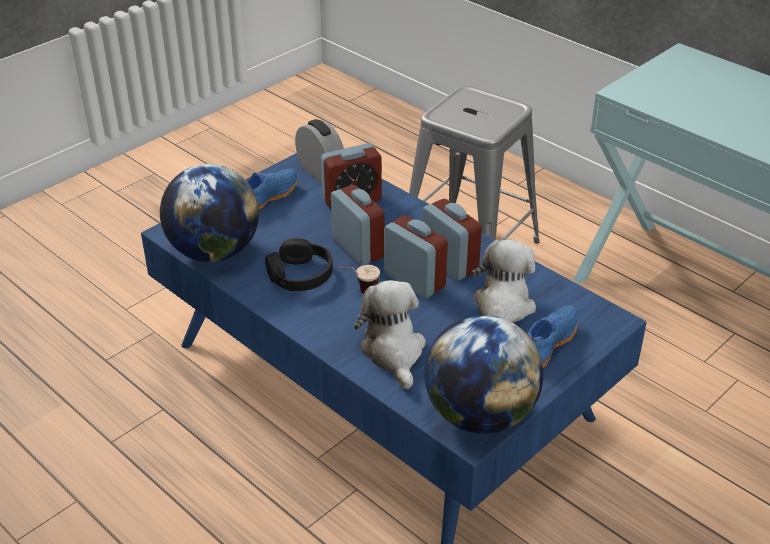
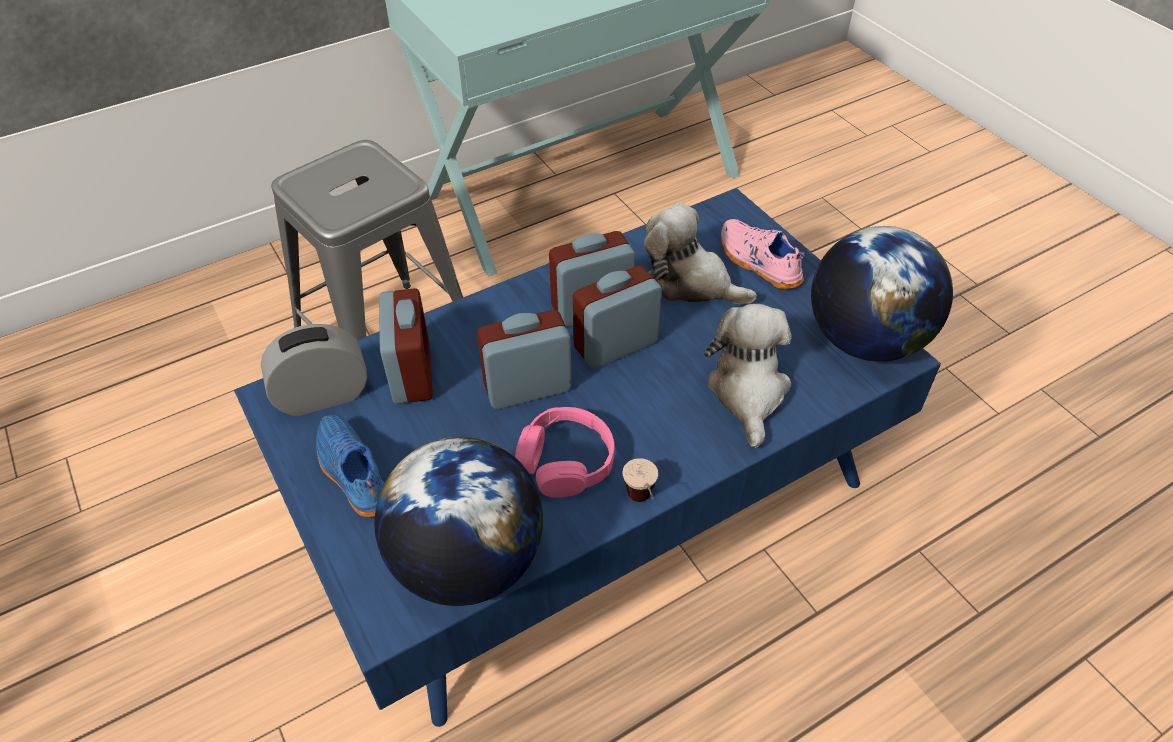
camera: 75 degrees left, 10 degrees up
(300, 275) = (566, 461): black headphones -> pink headphones
(359, 293) = (624, 403): cup -> cup (642, 504)
(393, 352) = (748, 392): plush toy -> plush toy turned 90 degrees clockwise
(546, 343) = (758, 263): blue shoe -> pink shoe

